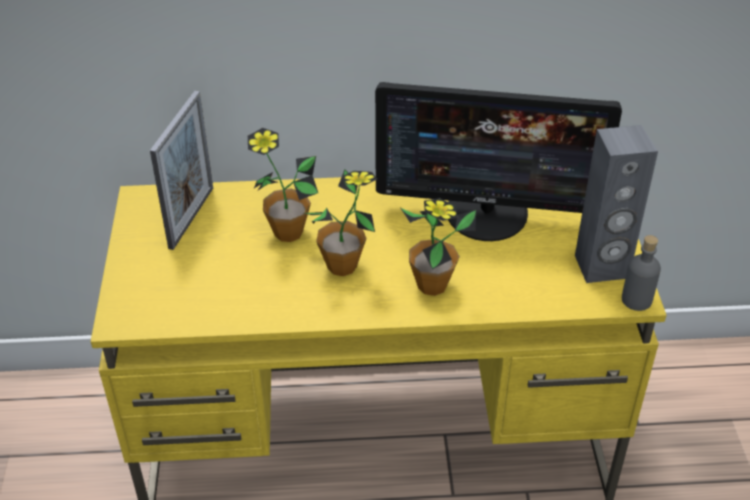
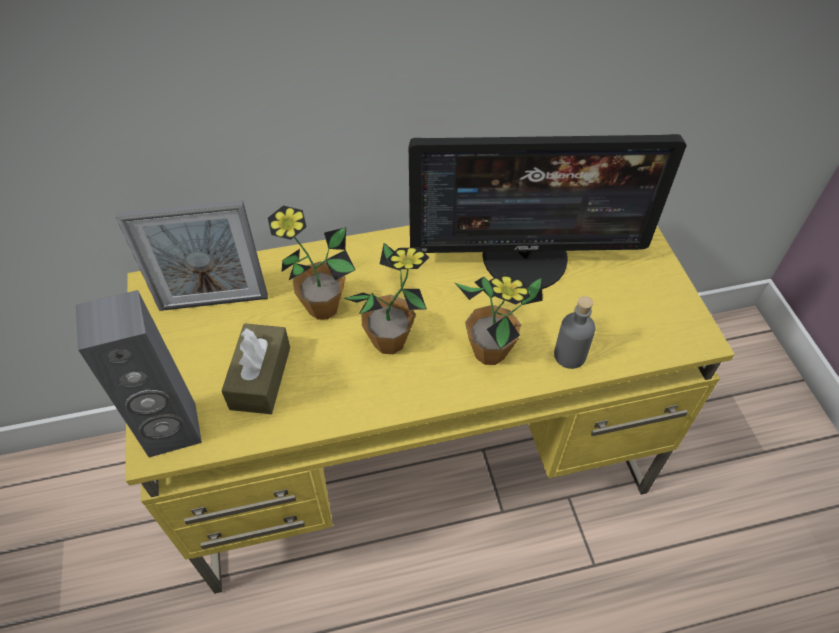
camera: 10 degrees left, 10 degrees up
(191, 217) = (214, 302): picture frame -> picture frame turned 75 degrees clockwise
(220, 280) = (260, 377): none -> brown tissue box
(601, 267) = (656, 306): grey speaker -> grey speaker (172, 430)
(636, 300) = (701, 340): grey bottle -> grey bottle (569, 355)

